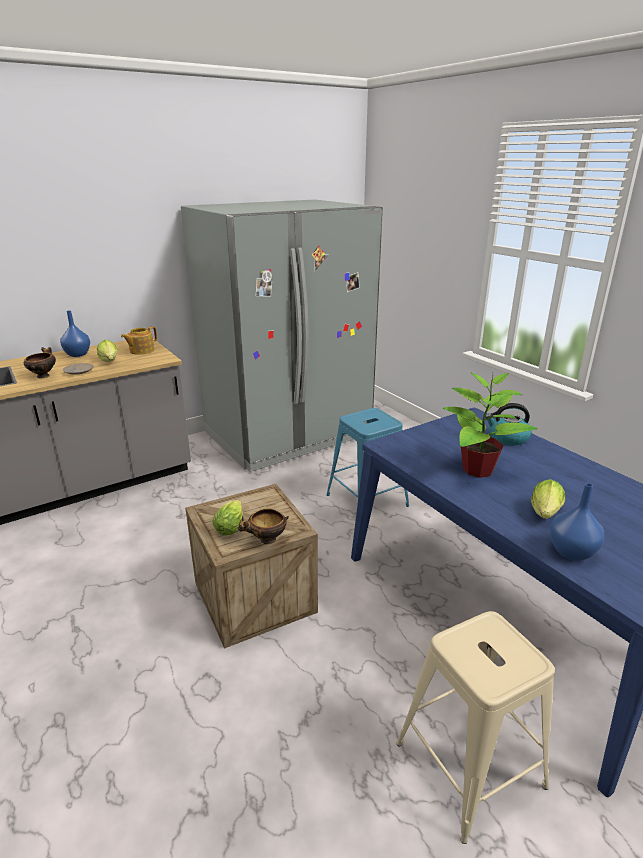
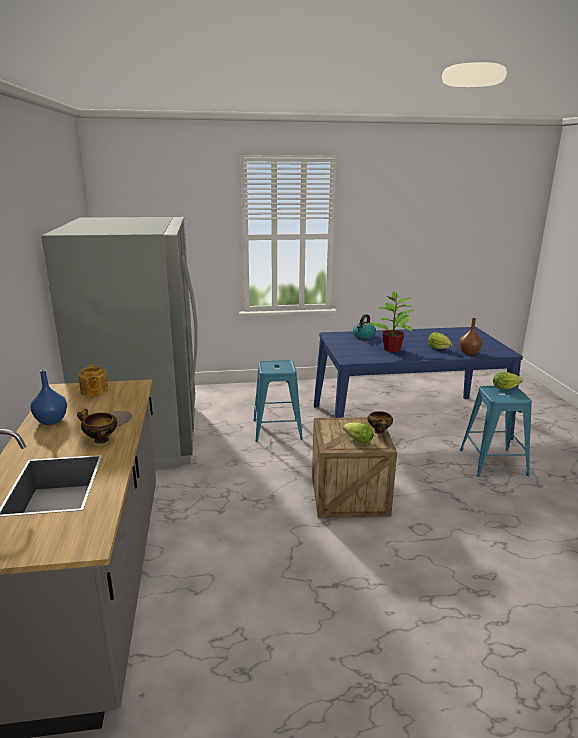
camera: 65 degrees left, 5 degrees down
(110, 362) = (107, 407): lettuce -> lettuce (506, 388)
(470, 765) = (493, 462): beige stool -> blue stool
(572, 552) = (469, 352): blue vase -> brown vase

